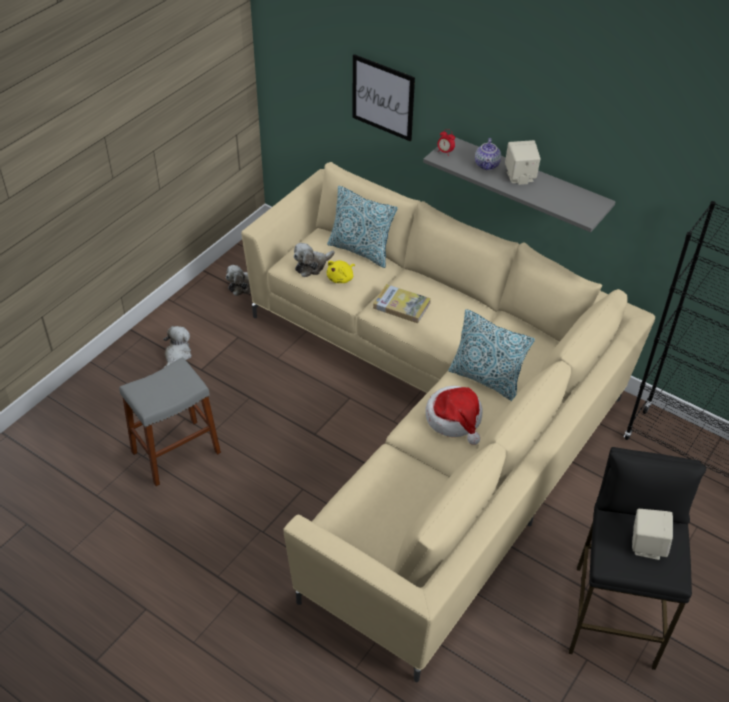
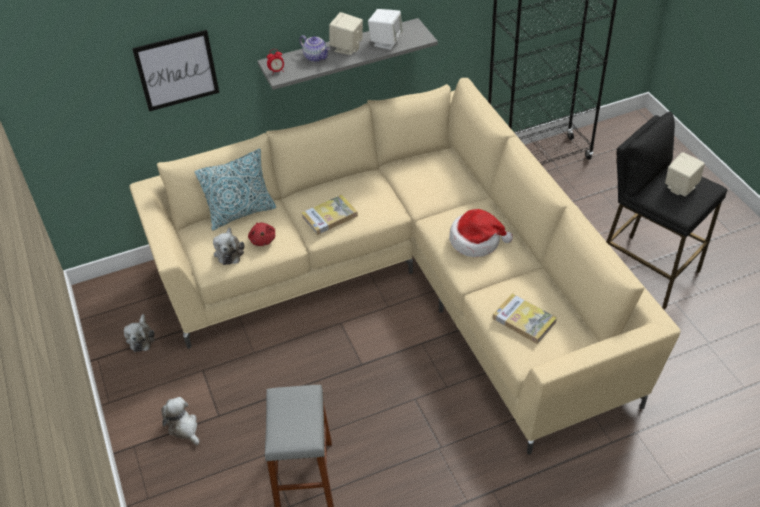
camera: 55 degrees left, 0 degrees up
(341, 278) = (262, 239): yellow plush toy -> red plush toy
(378, 497) = (524, 320): none -> book
(486, 379) = (446, 206): pillow -> none
(553, 196) = (386, 42): none -> white speaker

